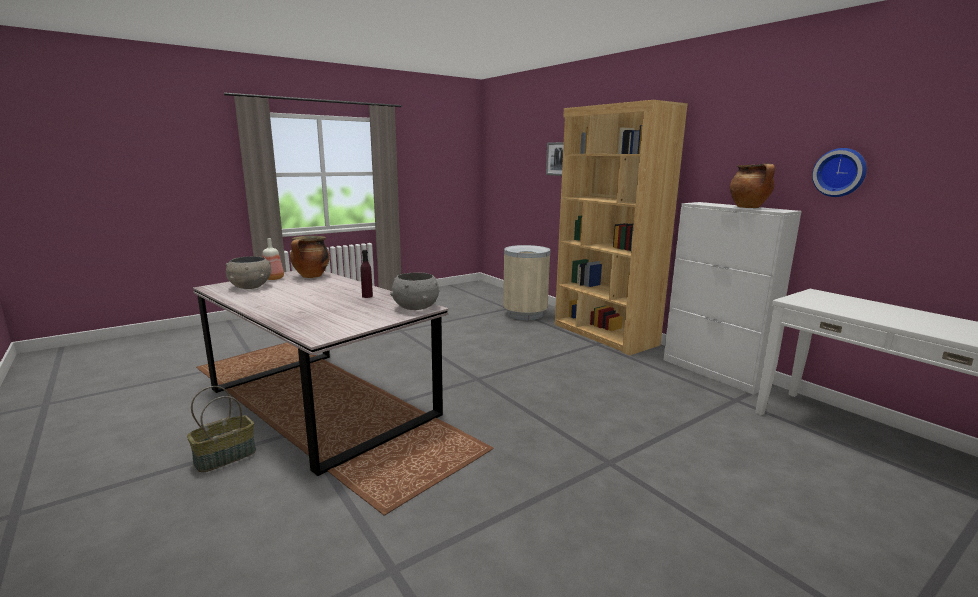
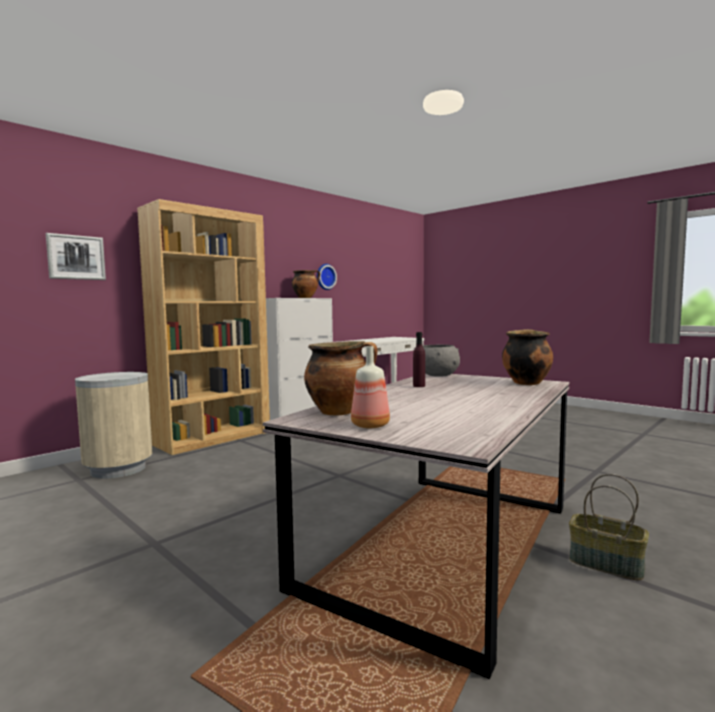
camera: 100 degrees left, 10 degrees down
(250, 287) = (435, 426): grey bowl -> none
(330, 328) = (526, 383): none -> cooking pot

